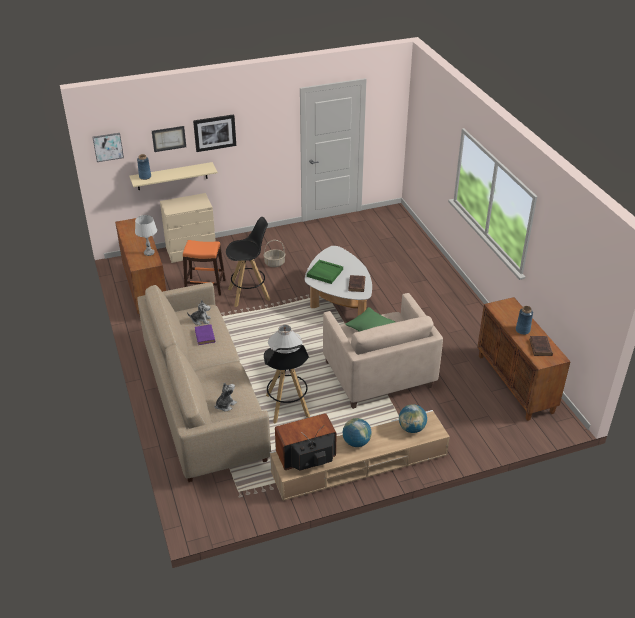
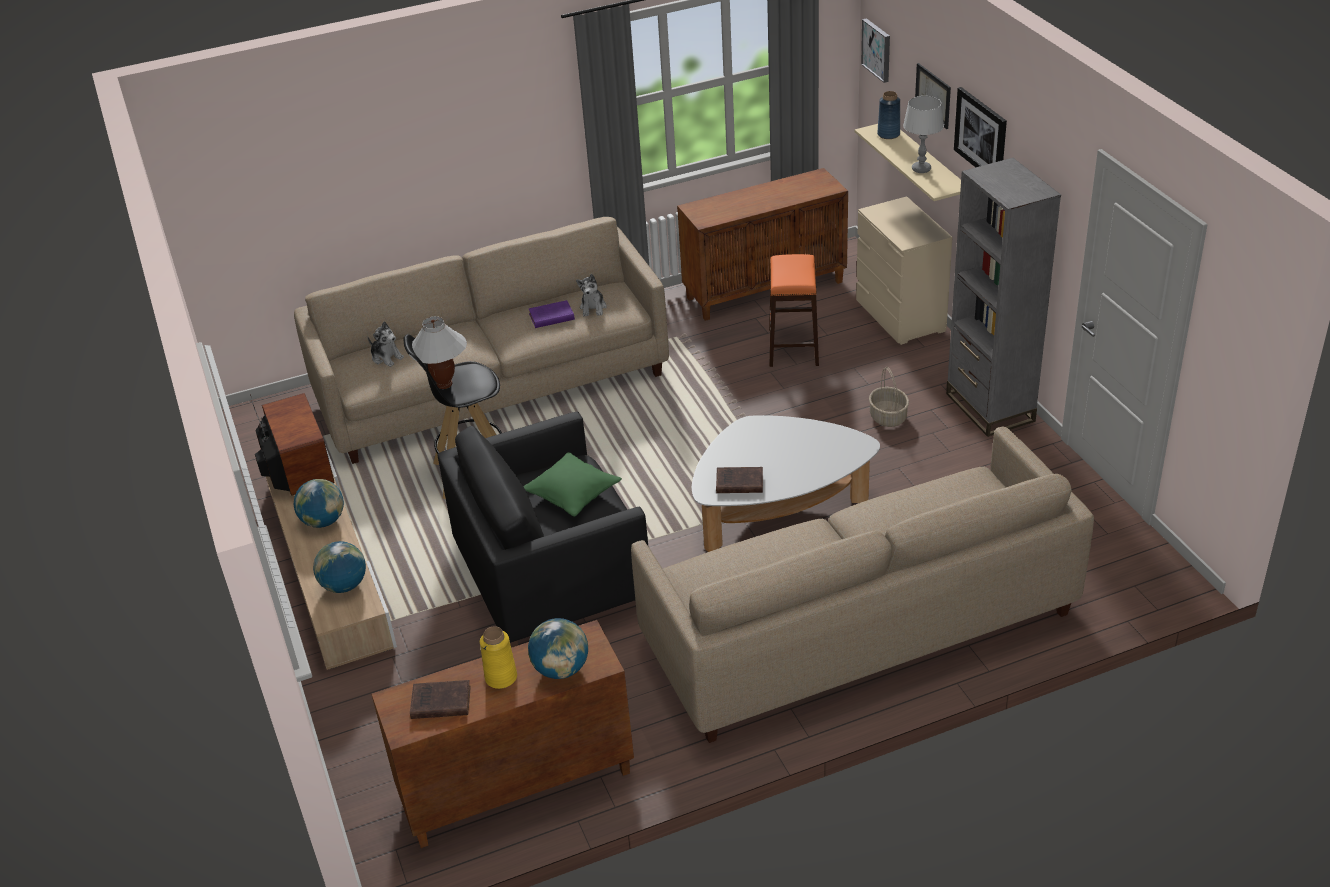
camera: 90 degrees right, 0 degrees up
(149, 253) = (731, 212): grey table lamp -> grey table lamp (921, 169)
(249, 294) = (778, 398): black stool -> none
(275, 236) = (989, 407): none -> grey bookcase
(324, 273) = (774, 438): green tray -> none
(378, 374) = (552, 577): beige armchair -> black armchair
(417, 284) = (859, 627): none -> beige sofa
(515, 313) = (561, 669): none -> globe
(522, 330) = (501, 677): blue vase -> yellow vase

